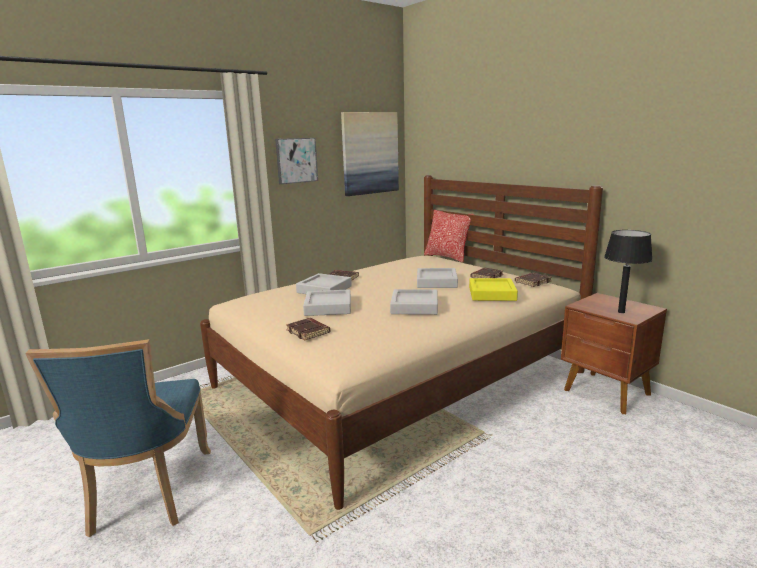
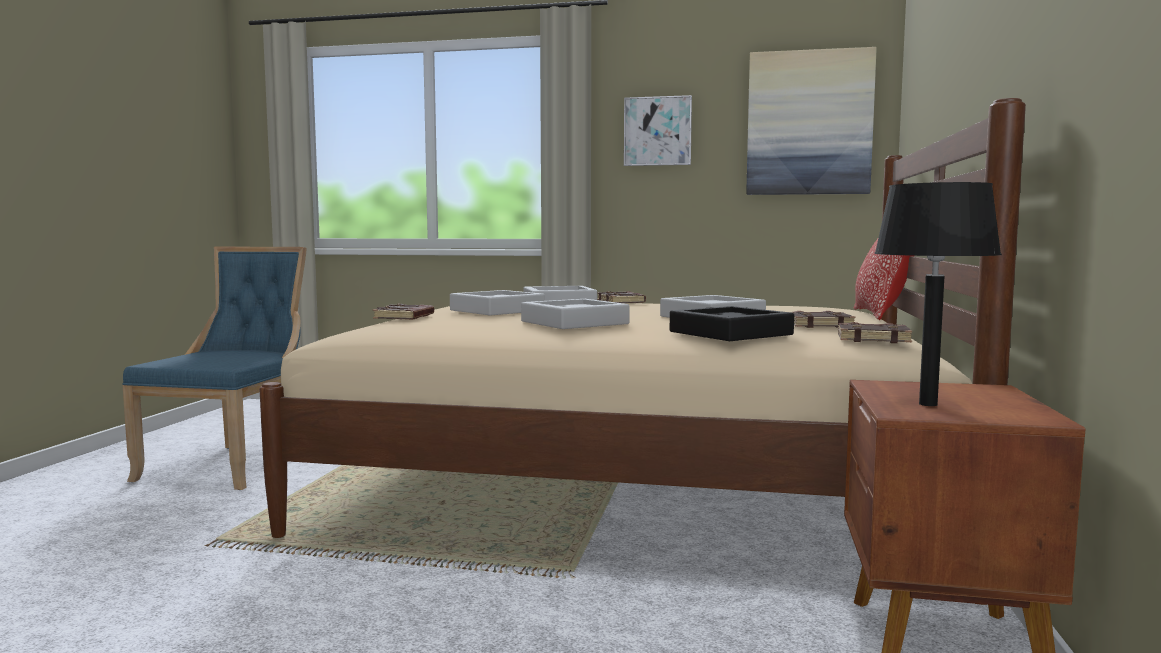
camera: 50 degrees right, 10 degrees down
(147, 494) = (232, 464): blue chair -> blue chair turned 150 degrees clockwise
(492, 294) = (730, 333): yellow tray -> black tray

